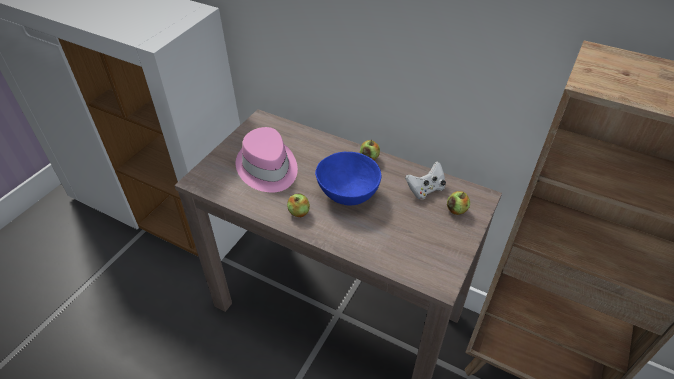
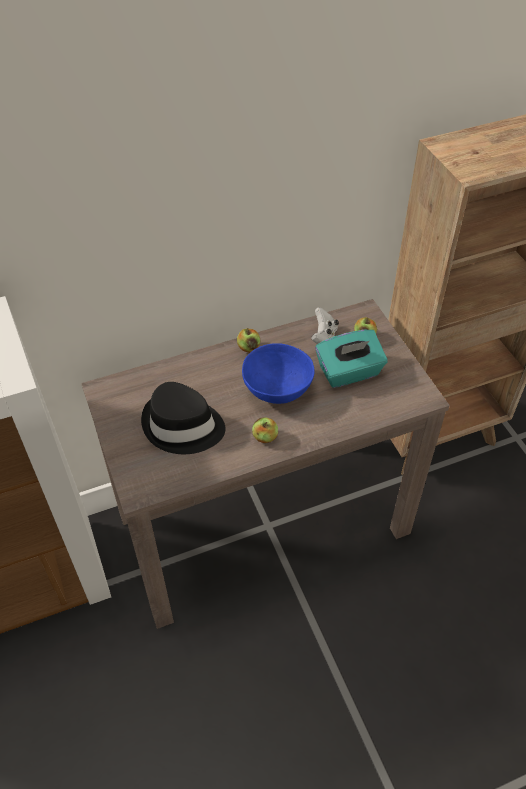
camera: 50 degrees left, 5 degrees up
(267, 168) = (183, 426): pink hat -> black hat
(410, 222) = (349, 372): none -> turquoise tissue box

